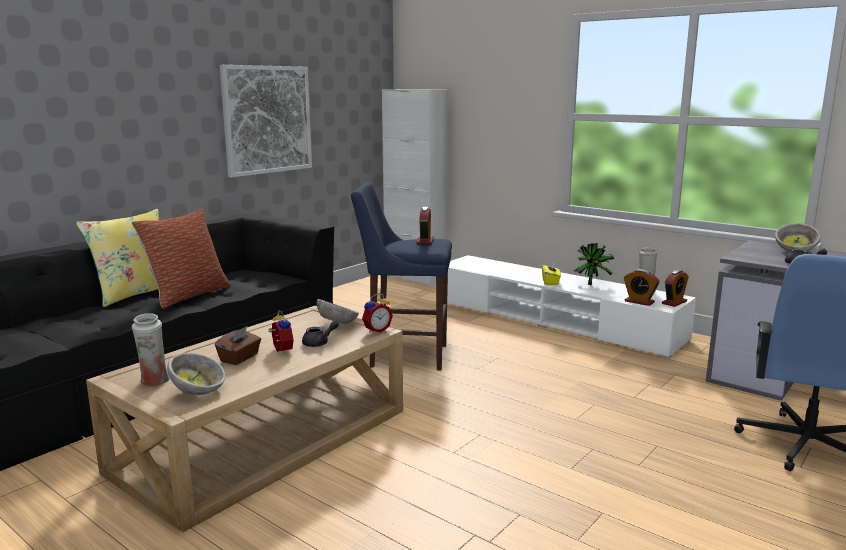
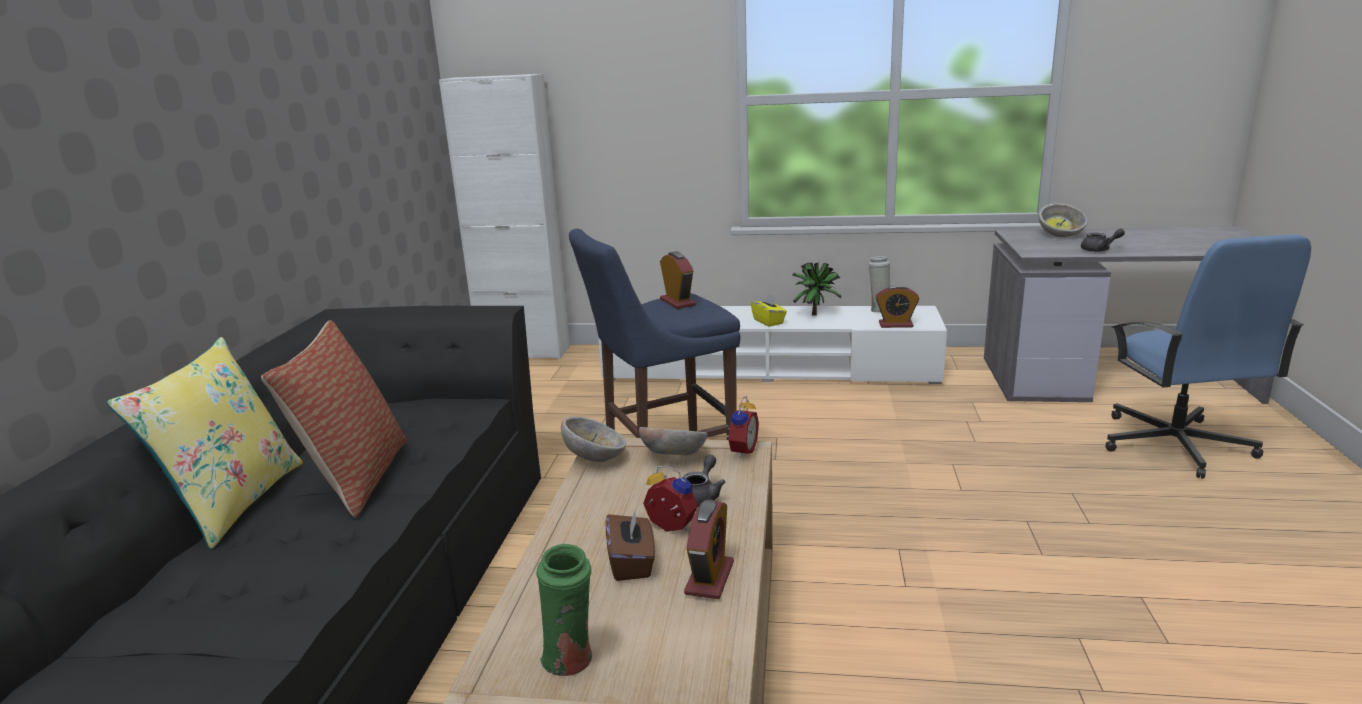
camera: 30 degrees left, 5 degrees up
(154, 382) = (571, 662): white vase -> green vase
(199, 391) = (673, 648): bowl -> bowl (595, 458)
(267, 119) = (316, 145): picture -> none
(674, 302) = (928, 317): alarm clock -> alarm clock (709, 578)

